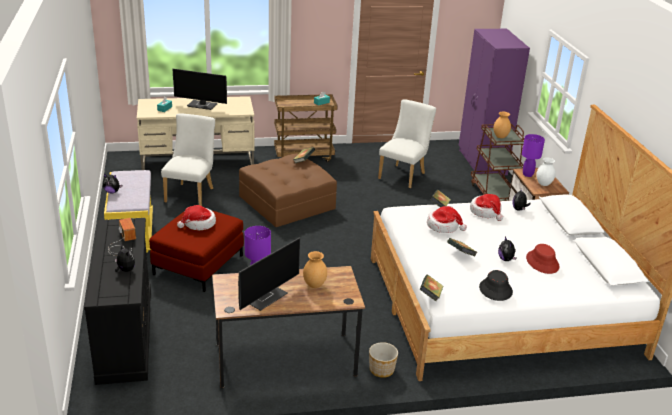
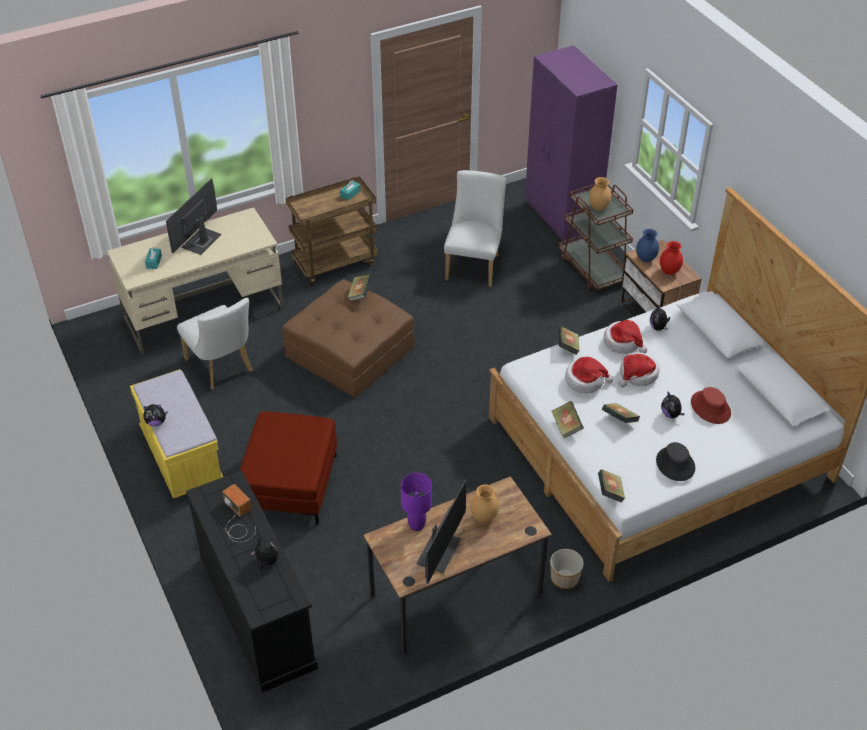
camera: 15 degrees left, 15 degrees up
(191, 193) = (222, 368): white chair -> white chair turned 150 degrees clockwise
(198, 224) = (286, 442): hat -> hat (637, 375)
(203, 105) = (201, 242): monitor -> monitor turned 120 degrees clockwise
(414, 249) = (566, 426): none -> book
(527, 174) = (645, 259): purple table lamp -> blue vase
(544, 184) = (669, 271): white vase -> red vase

